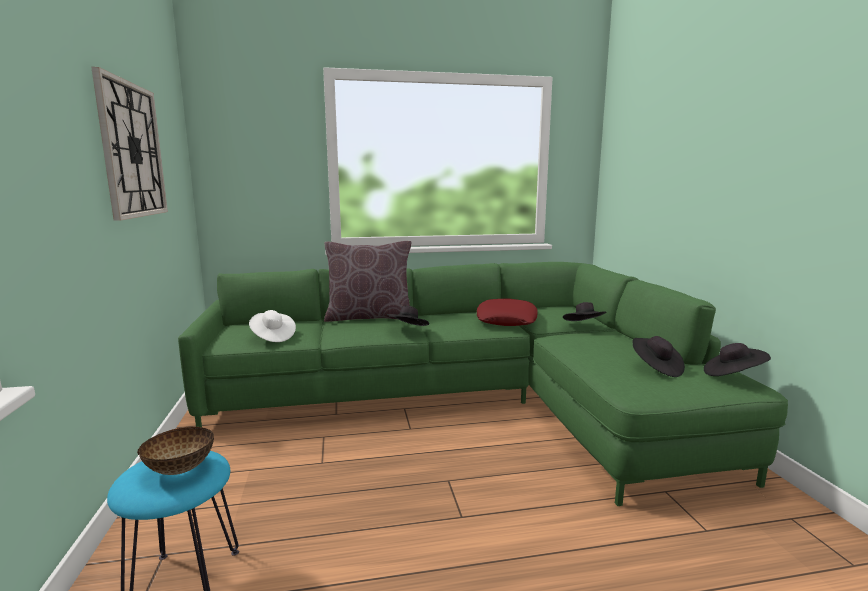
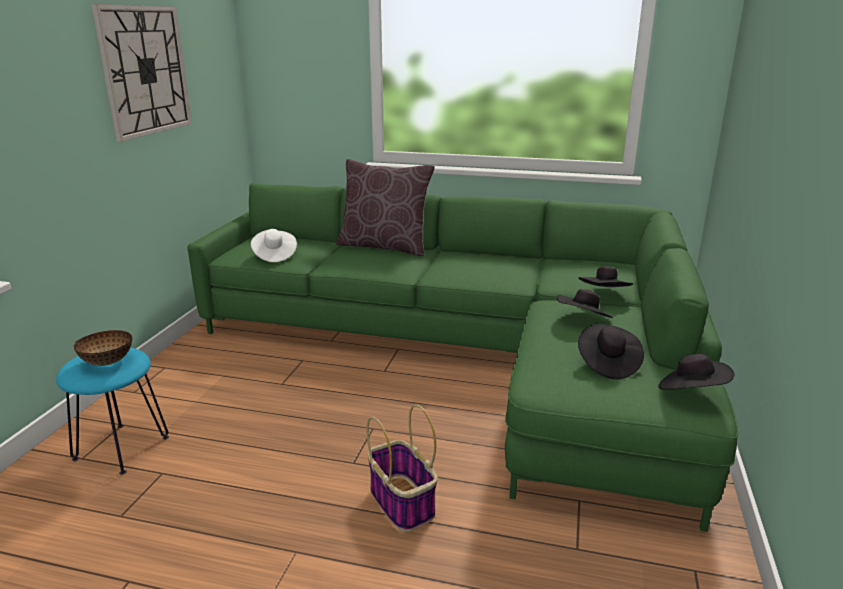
camera: 25 degrees right, 10 degrees up
(408, 330) = (403, 268): black hat -> black hat (583, 321)
(507, 320) = (526, 272): red pillow -> none
(542, 540) = (403, 503): none -> basket

